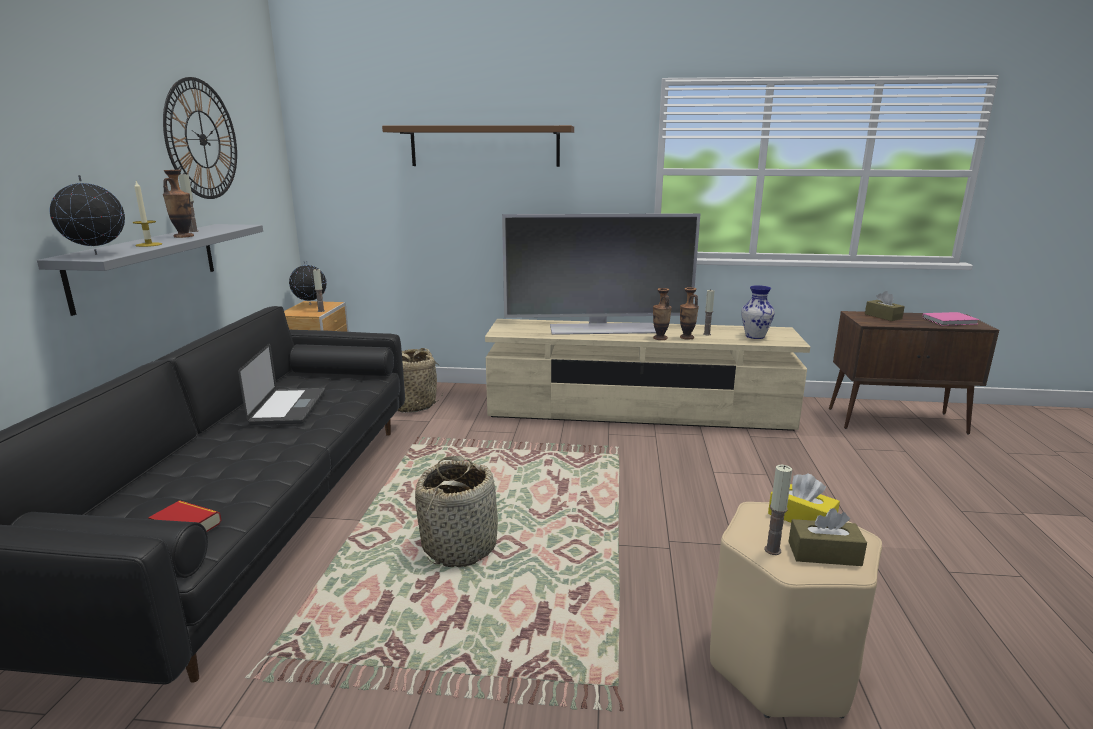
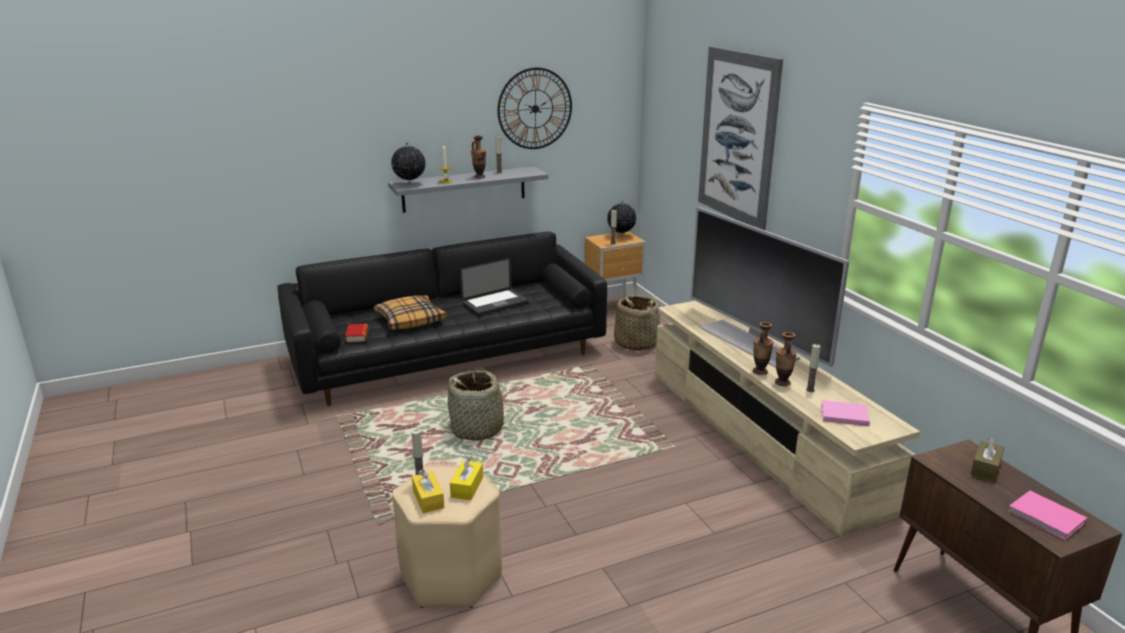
camera: 60 degrees right, 5 degrees up
(217, 471) = (410, 320): none -> pillow
(484, 146) = (737, 137): brown shelf -> picture
(754, 336) = (843, 414): vase -> pink book
(824, 554) = (428, 499): brown tissue box -> yellow tissue box

